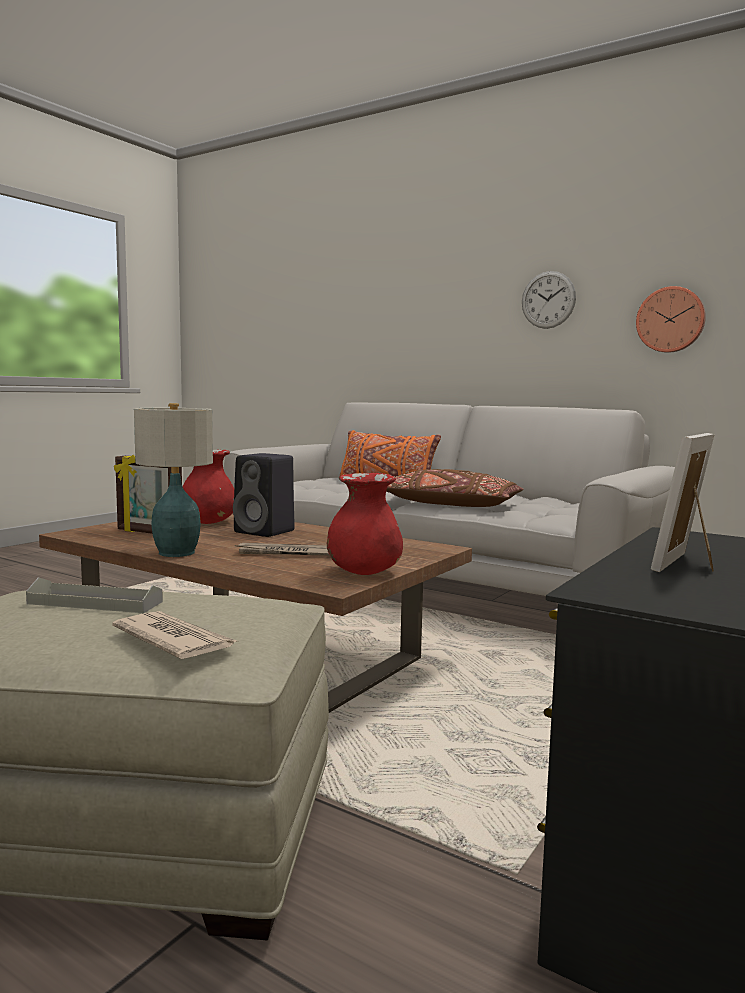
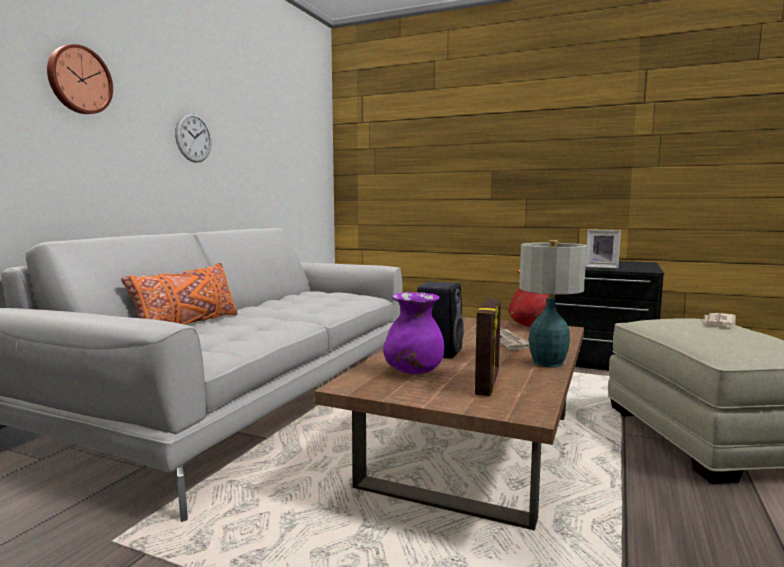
camera: 100 degrees left, 0 degrees up
(95, 602) = (715, 336): grey tray -> none
(209, 522) = (413, 372): red vase -> purple vase
(449, 504) = (321, 311): brown pillow -> none
(670, 320) = (258, 166): wall clock -> wall clock (79, 80)

